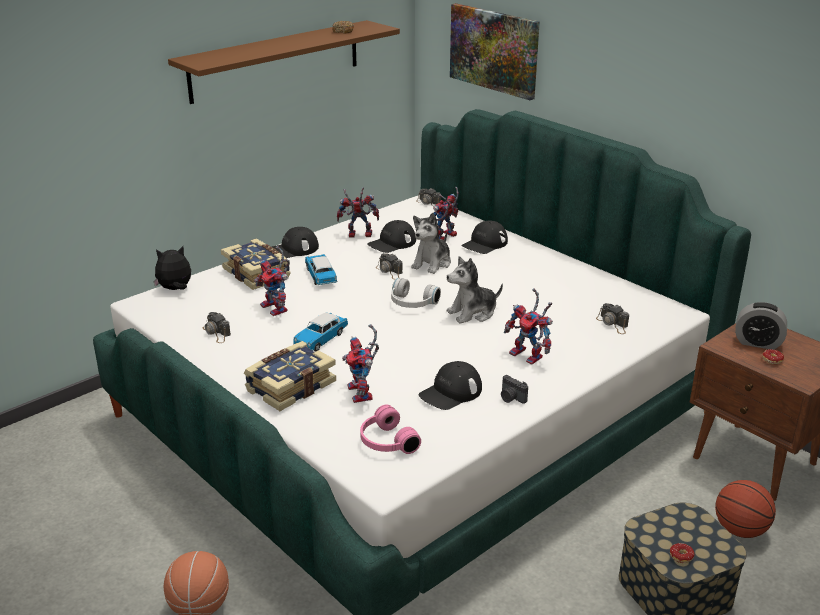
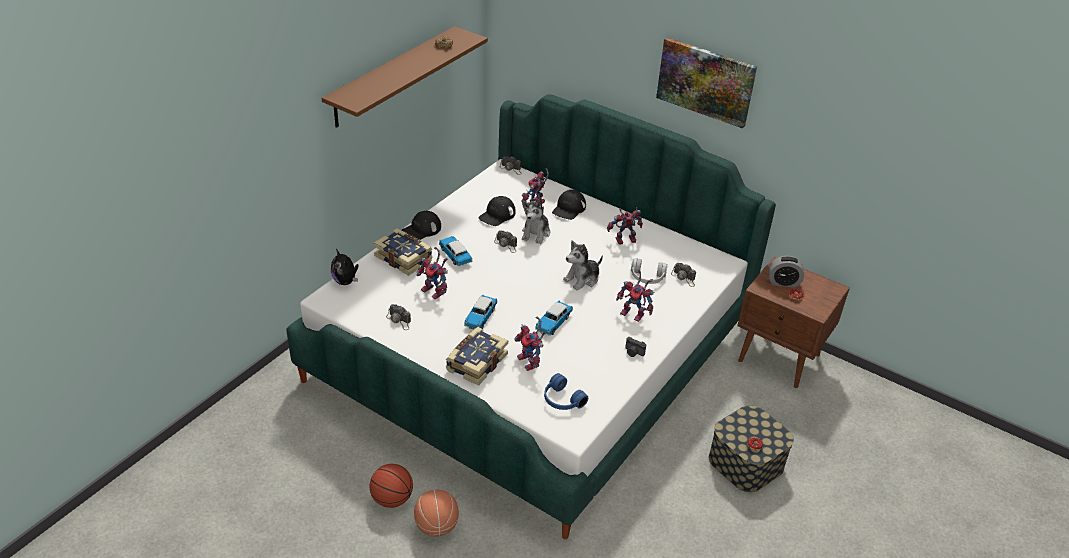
camera: 15 degrees left, 10 degrees up
(175, 289) = (346, 281): plush toy -> plush toy turned 90 degrees counterclockwise
(357, 235) = (467, 209): toy robot -> toy robot (624, 241)
(385, 442) = (561, 400): pink headphones -> blue headphones
(411, 303) = (534, 275): white headphones -> white headphones (647, 278)
(414, 354) = (553, 323): none -> toy car
(450, 392) = (591, 353): black cap -> none
(494, 50) = (563, 49): picture -> picture (706, 81)
(740, 530) = (779, 413): basketball -> basketball (392, 499)

